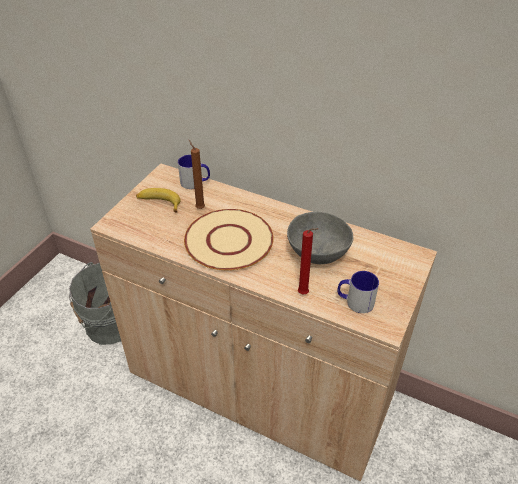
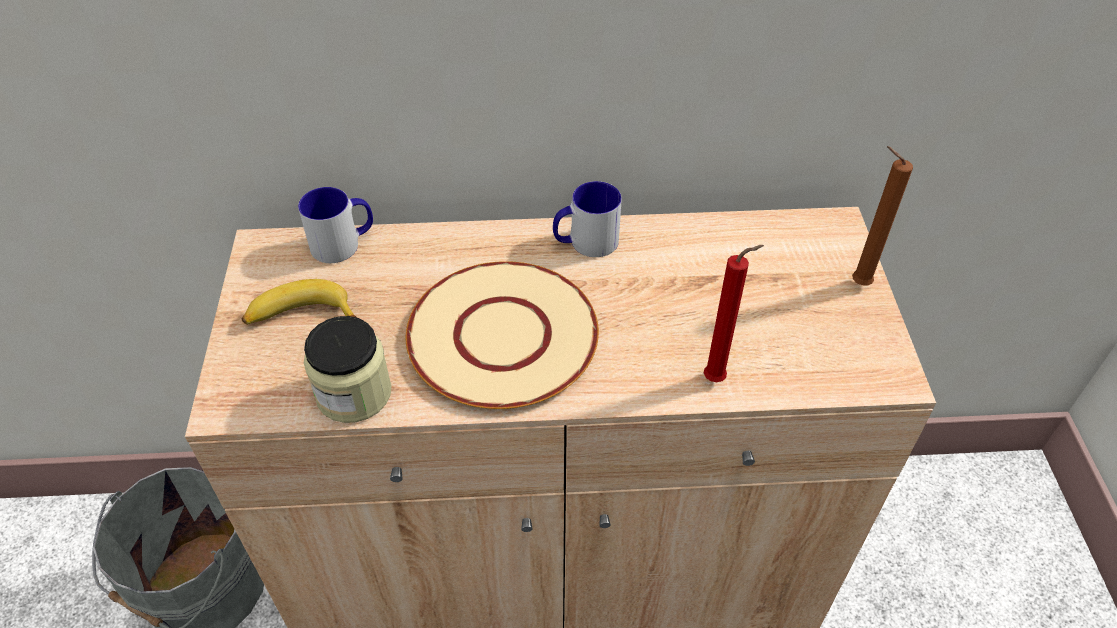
camera: 30 degrees left, 5 degrees up
(157, 238) = (354, 393): none -> jar
(199, 208) = (392, 292): brown candle -> brown candle (857, 283)
(318, 255) = (682, 294): grey bowl -> none
(355, 302) = (808, 354): mug -> mug (585, 243)

